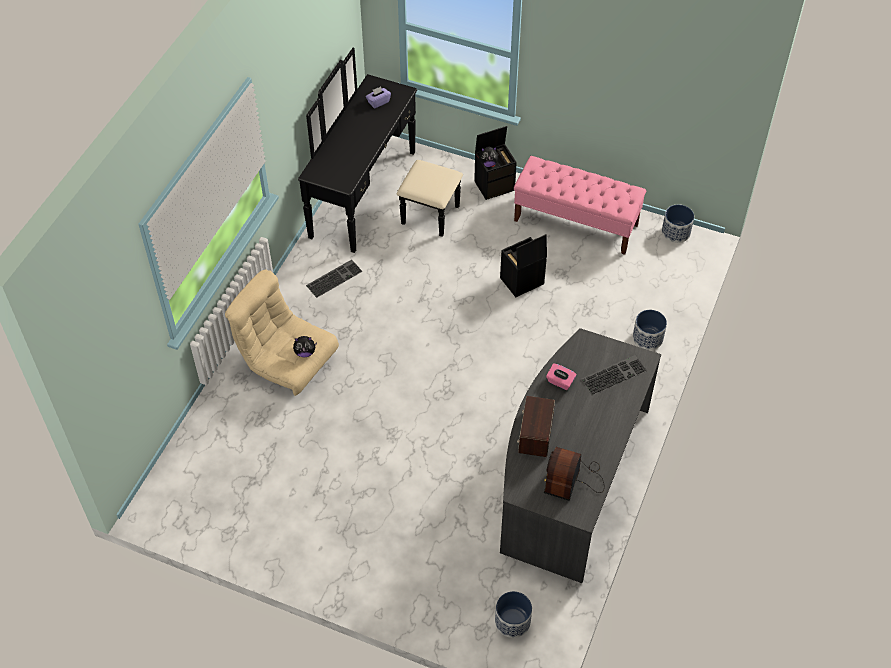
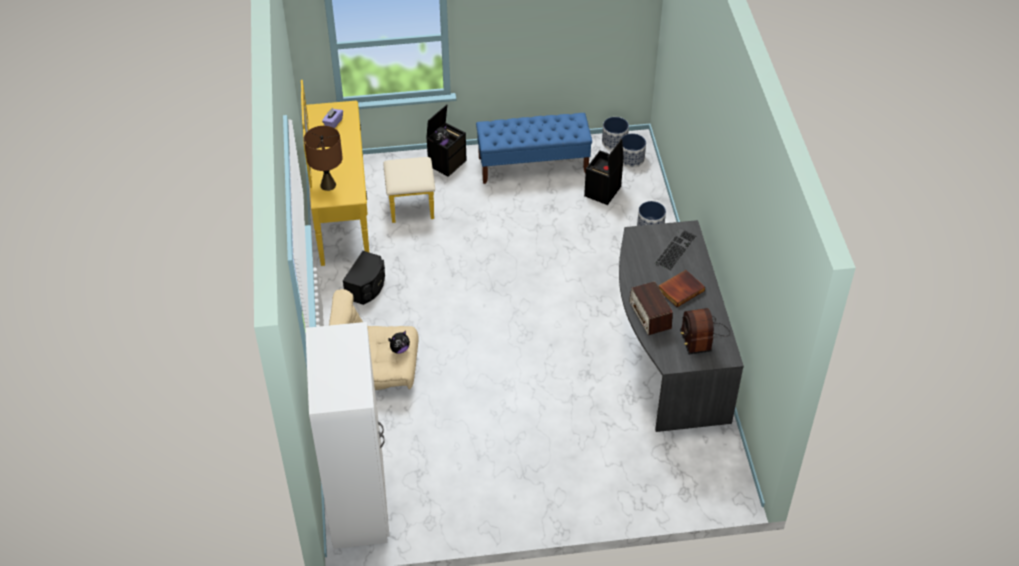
camera: 30 degrees left, 5 degrees down
(182, 482) = (359, 502): none -> white wardrobe
(329, 162) = (328, 185): none -> brown table lamp
(334, 277) = (367, 287): keyboard -> black speaker
(379, 198) = (358, 210): black dresser -> yellow dresser
(512, 622) = (702, 476): planter -> planter (631, 159)
(521, 281) = (523, 226): black storage box -> black storage box (602, 192)
(560, 382) = (640, 271): pink tissue box -> none
(576, 222) = (533, 165): pink bench -> blue bench
(587, 420) = (680, 289): none -> book

